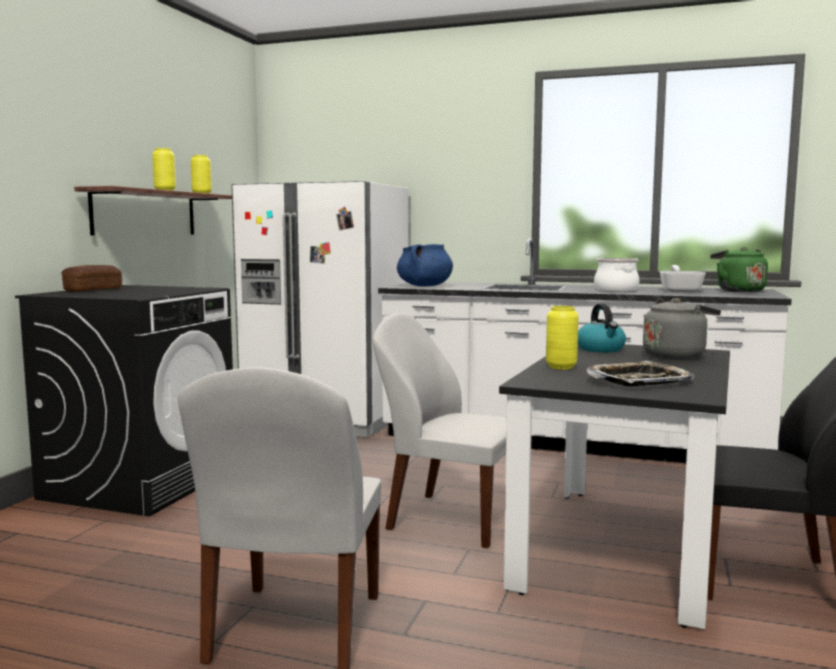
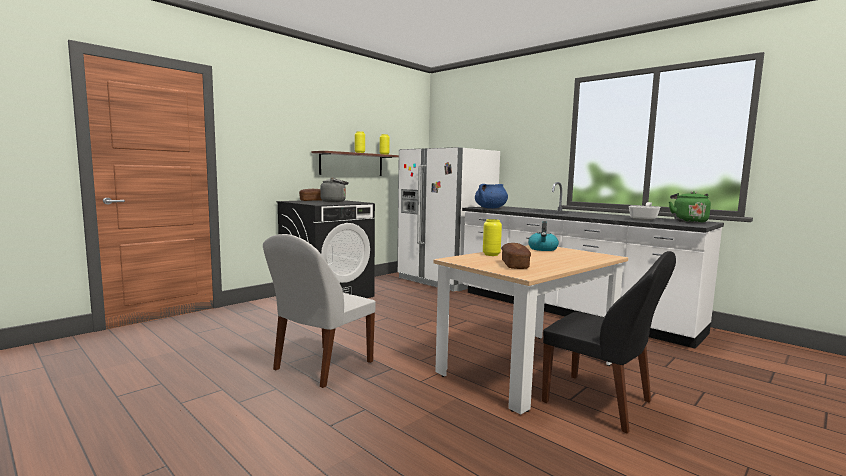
camera: 25 degrees right, 0 degrees up
(450, 519) = (450, 336): white chair -> none
(616, 290) = (600, 216): cooking pot -> none
(621, 548) = (528, 368): black dining table -> beige dining table
(639, 381) = (514, 265): tray -> bread
(676, 356) = (580, 256): grey kettle -> grey kettle (335, 201)

